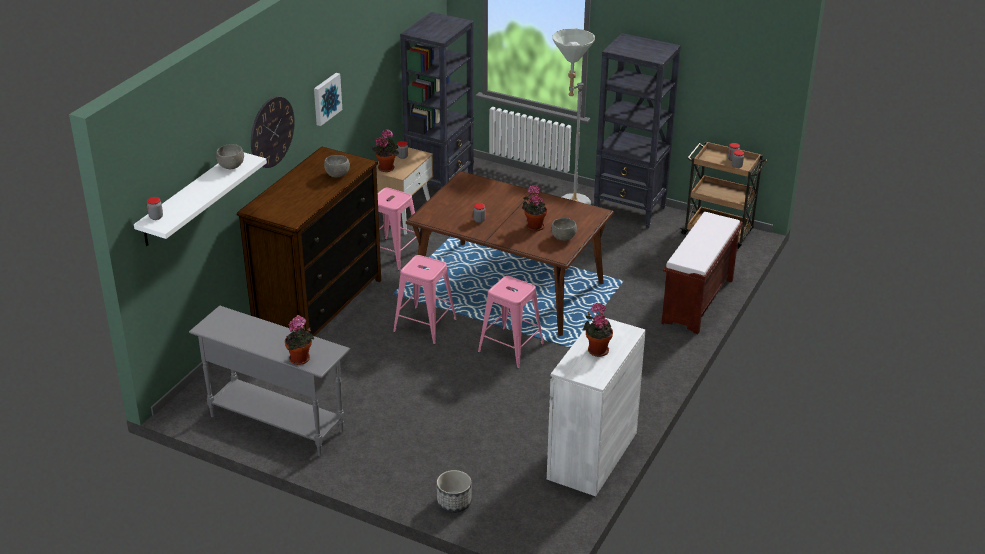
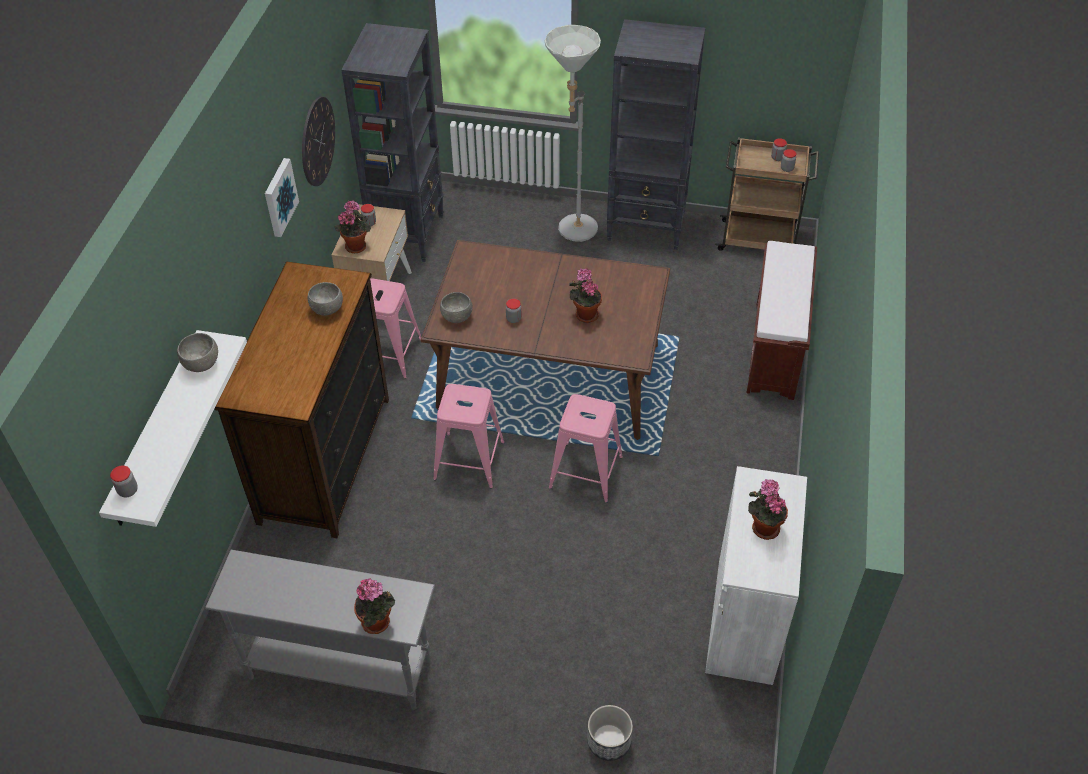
camera: 15 degrees left, 15 degrees up
(272, 132) = (230, 278): wall clock -> wall clock (317, 141)
(563, 238) = (628, 326): grey bowl -> grey bowl (457, 317)

